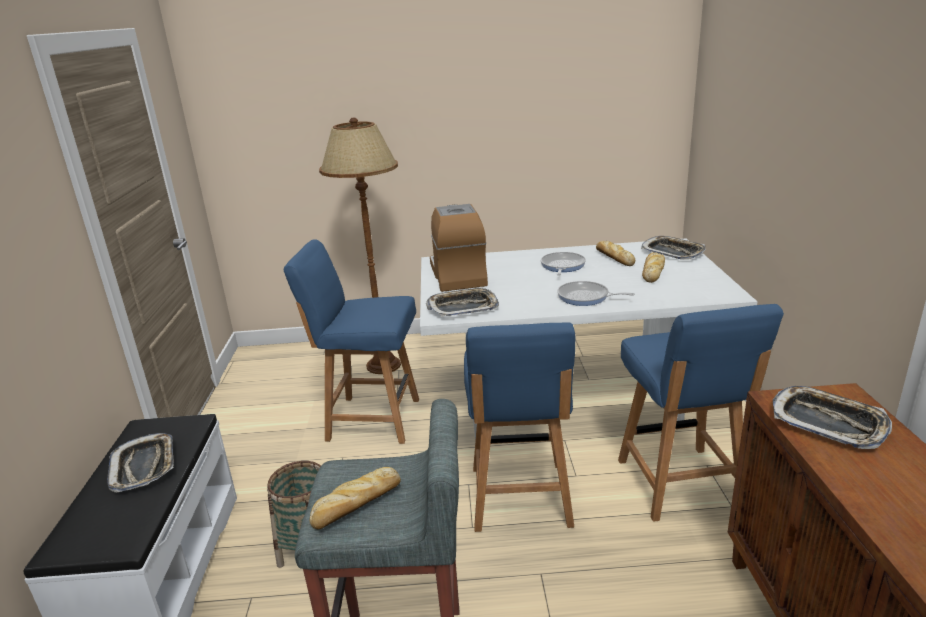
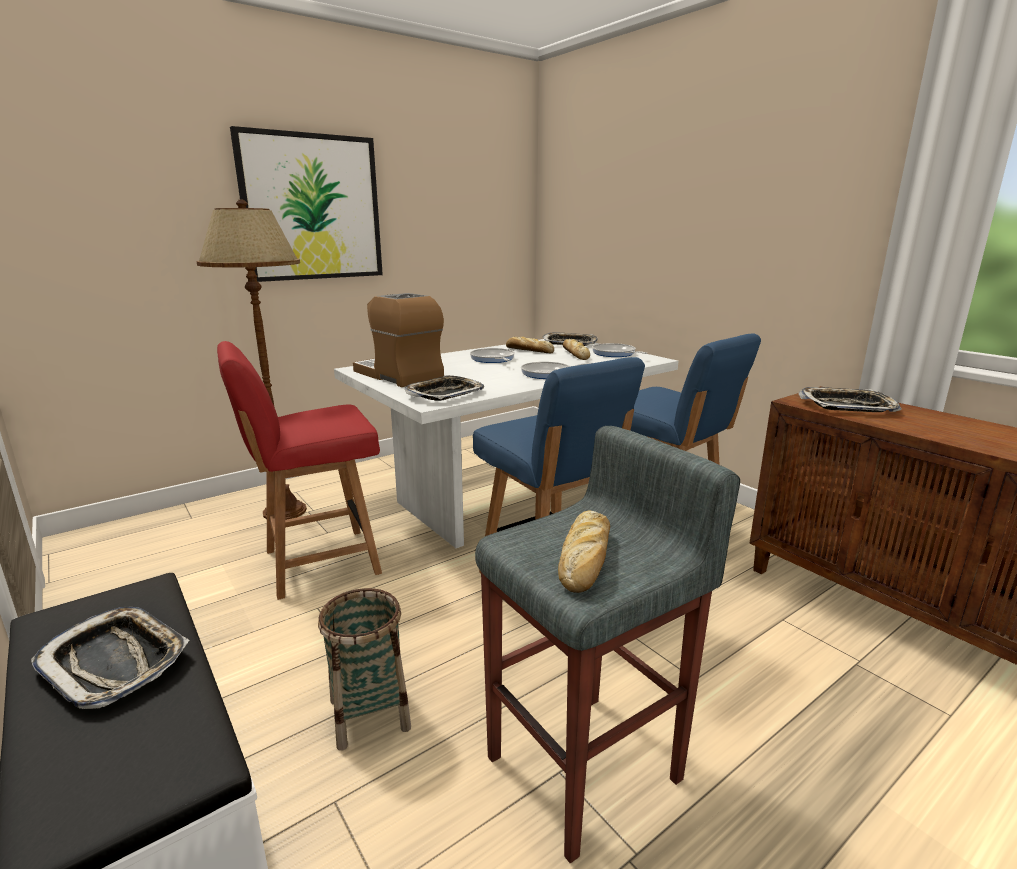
camera: 35 degrees left, 5 degrees down
(371, 419) = (318, 562): blue chair -> red chair
(437, 106) = (312, 208): none -> picture
(698, 278) = (615, 354): none -> frying pan

